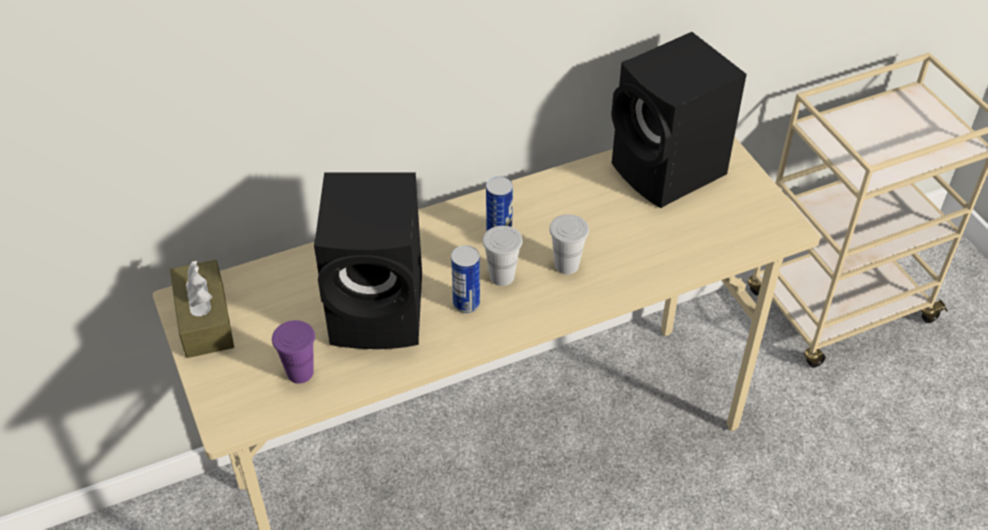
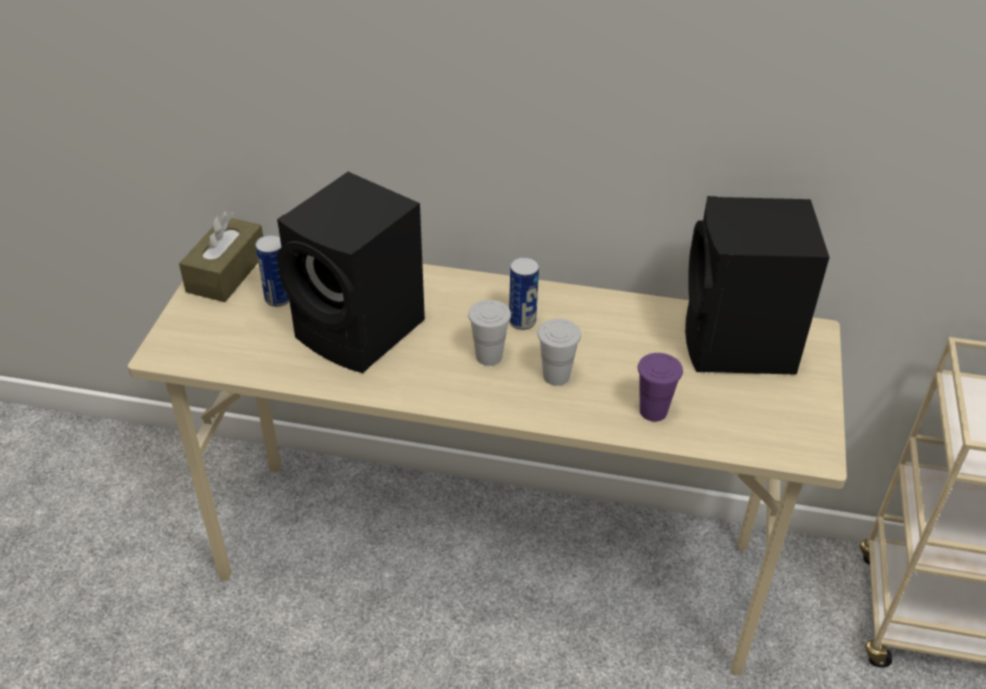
camera: 35 degrees right, 5 degrees down
(300, 373) = (252, 346): purple cup -> purple cup (653, 411)
(466, 303) = (436, 362): can -> can (278, 299)

